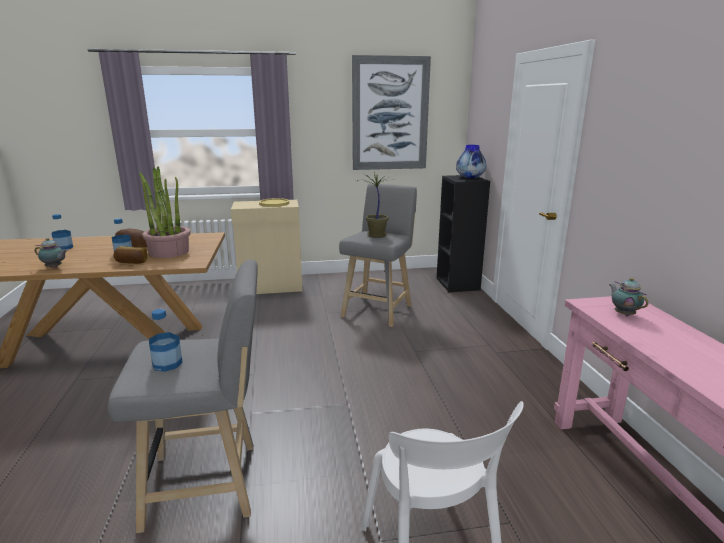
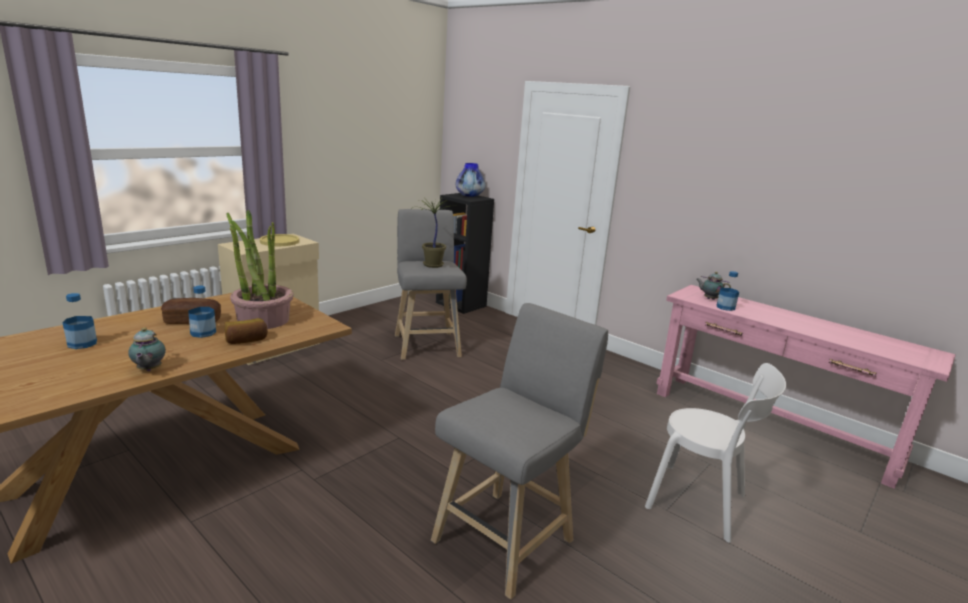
camera: 40 degrees left, 0 degrees up
(55, 267) = (148, 370): teapot -> teapot turned 105 degrees clockwise
(167, 364) = (518, 419): bottle -> bottle (725, 307)
(390, 114) = (378, 129): picture -> none

